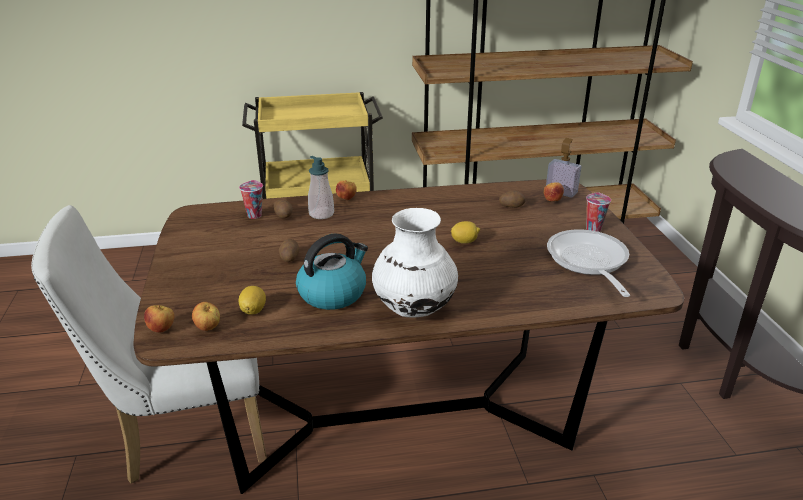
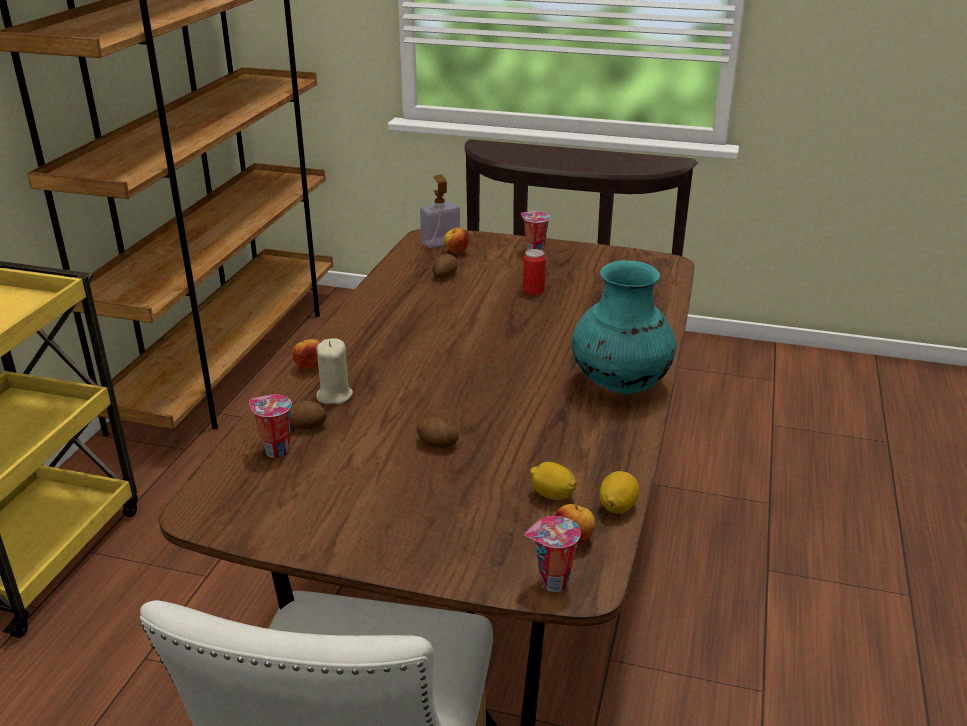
camera: 65 degrees left, 0 degrees up
(162, 329) = (552, 583): apple -> cup
(321, 214) = (334, 395): soap dispenser -> beige candle
(333, 293) = (552, 428): kettle -> none
(414, 308) = (619, 385): white vase -> turquoise vase
(464, 241) = (500, 321): lemon -> lemon (617, 506)
(526, 243) = (533, 291): none -> can
(588, 262) = (596, 274): frying pan -> none

